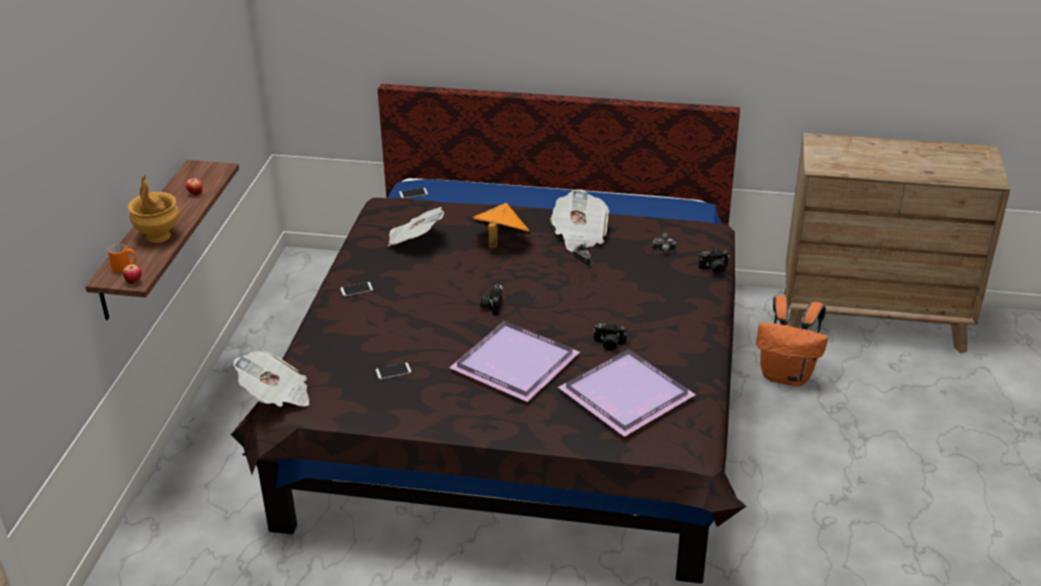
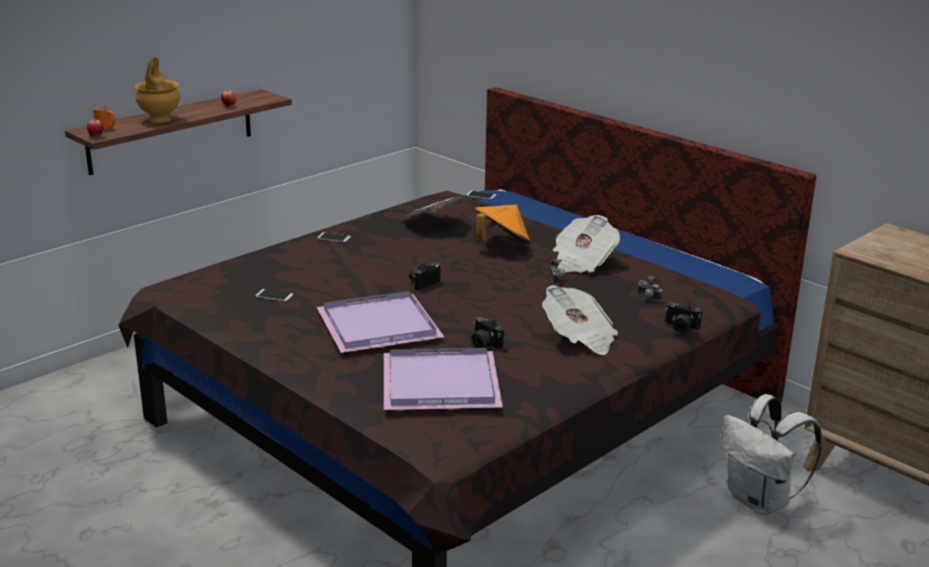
camera: 35 degrees right, 10 degrees down
(276, 396) = (168, 279): newspaper -> newspaper (579, 338)
(787, 375) = (760, 501): orange backpack -> white backpack

